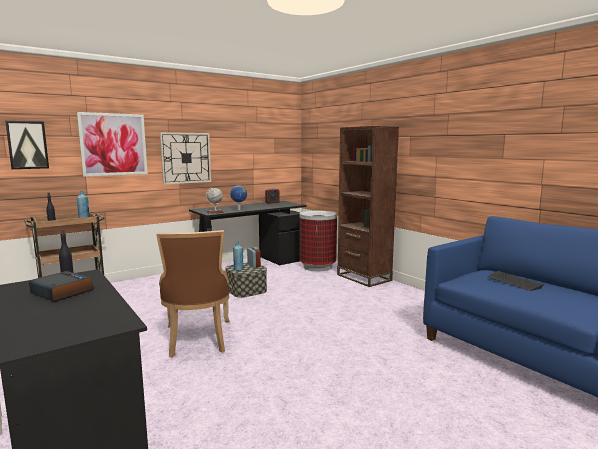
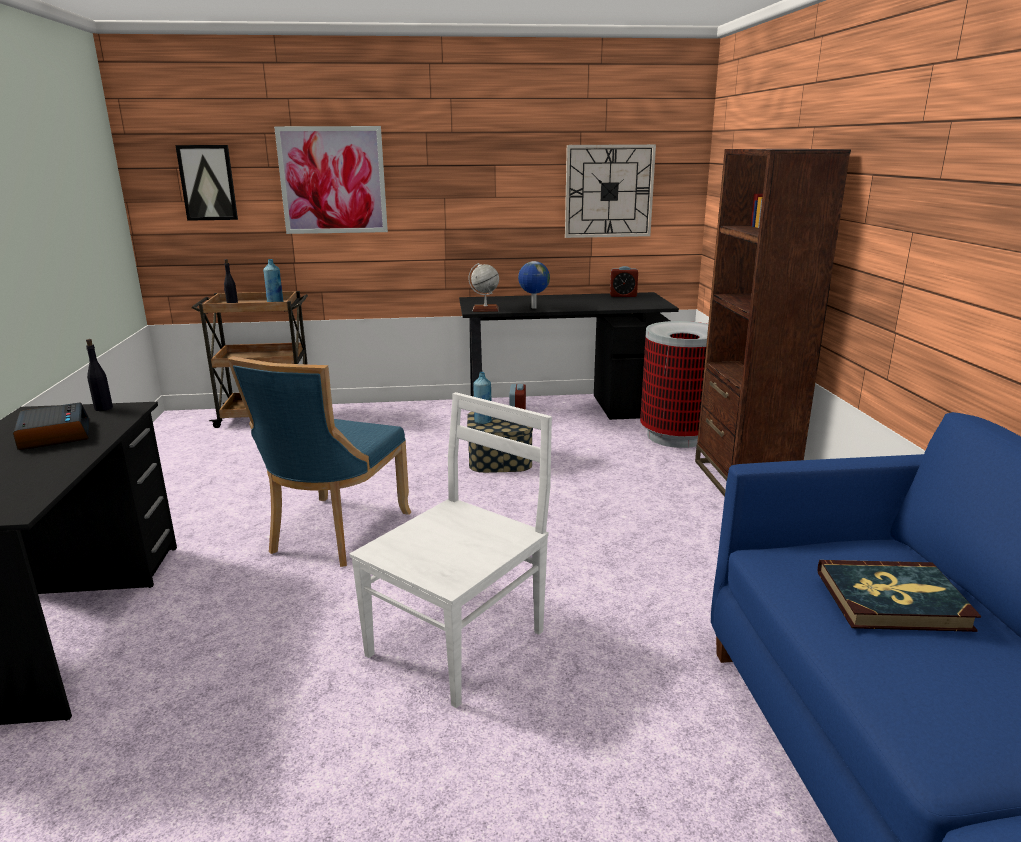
camera: 30 degrees right, 10 degrees up
(186, 158) = (457, 204): wall clock -> wall clock (609, 191)
(198, 340) = (334, 533): brown chair -> blue chair
(322, 364) = (459, 641): none -> white chair
(513, 282) = (892, 600): keyboard -> book

